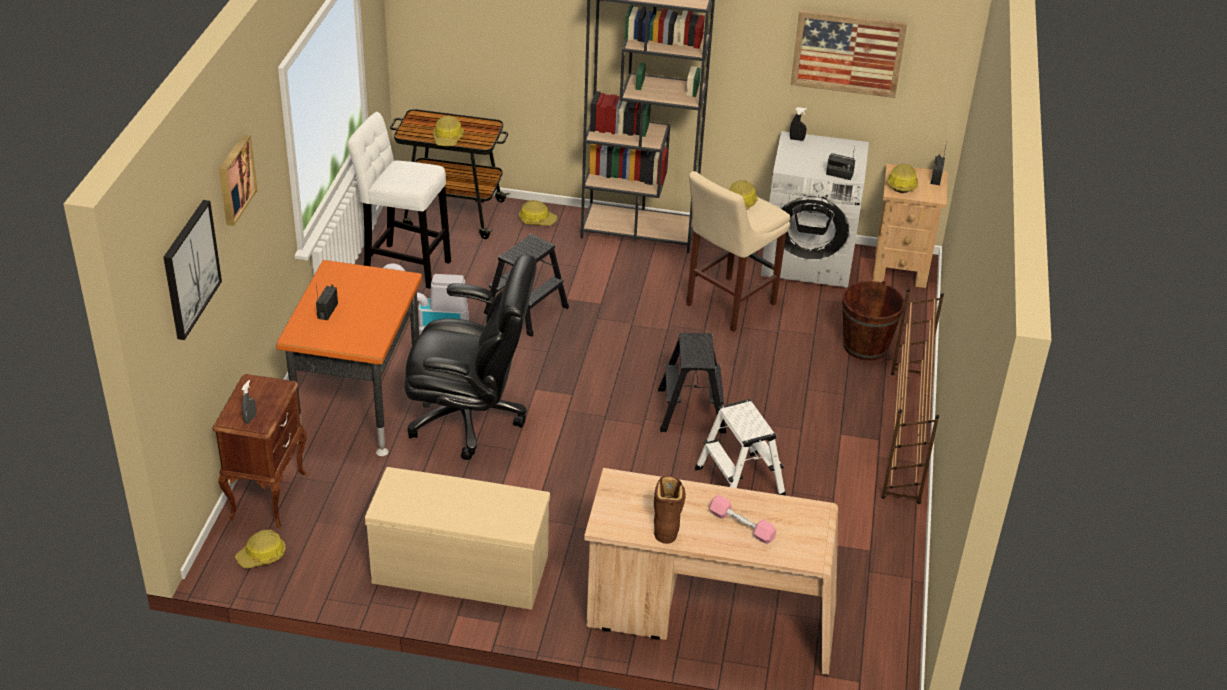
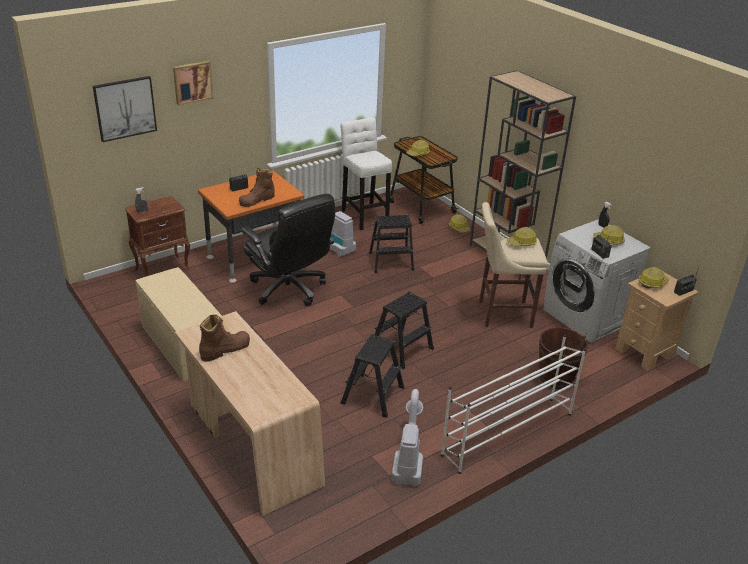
camera: 45 degrees right, 5 degrees down
(262, 556) = (123, 289): hard hat -> hard hat (608, 241)
(380, 314) = (257, 200): none -> brown boot
(739, 482) = (372, 395): white step ladder -> black step ladder
(741, 525) = (251, 377): pink dumbbell -> none
(847, 53) = (648, 172): picture -> none
(861, 522) = (408, 458): none -> vacuum cleaner
(904, 435) = (507, 434): brown shoe rack -> white shoe rack

